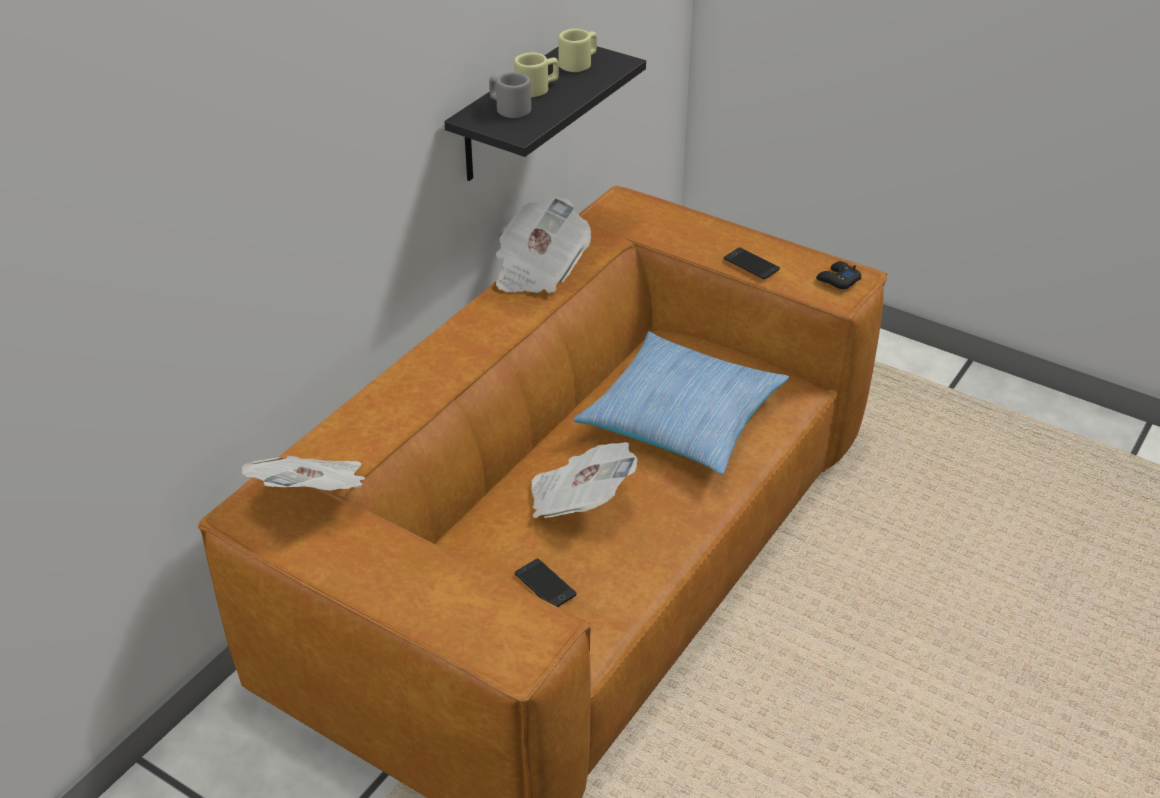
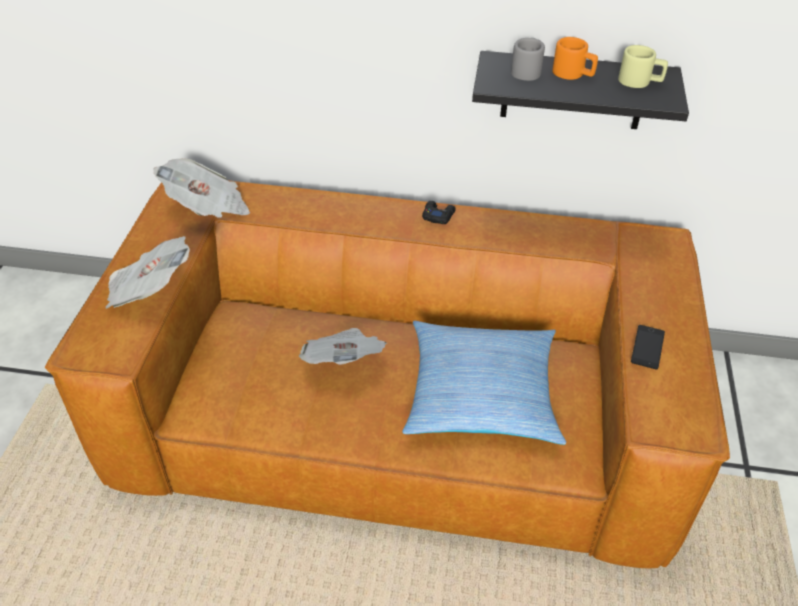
camera: 65 degrees right, 5 degrees up
(537, 88) = (573, 74): beige mug -> orange mug
(538, 270) = (527, 225): newspaper -> newspaper (150, 290)
(545, 584) = (246, 372): phone -> none
(838, 280) = (679, 419): black game controller -> black game controller (438, 215)

